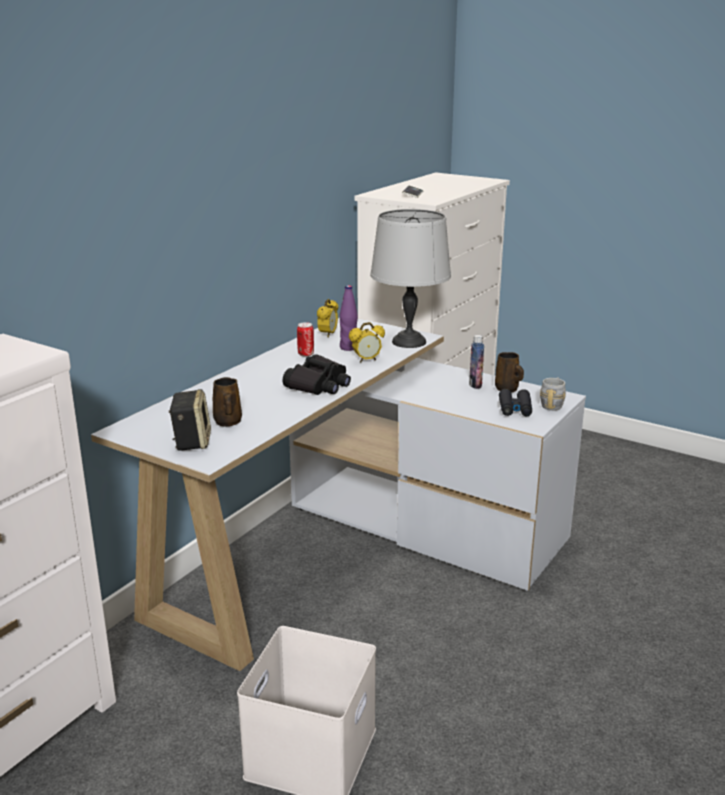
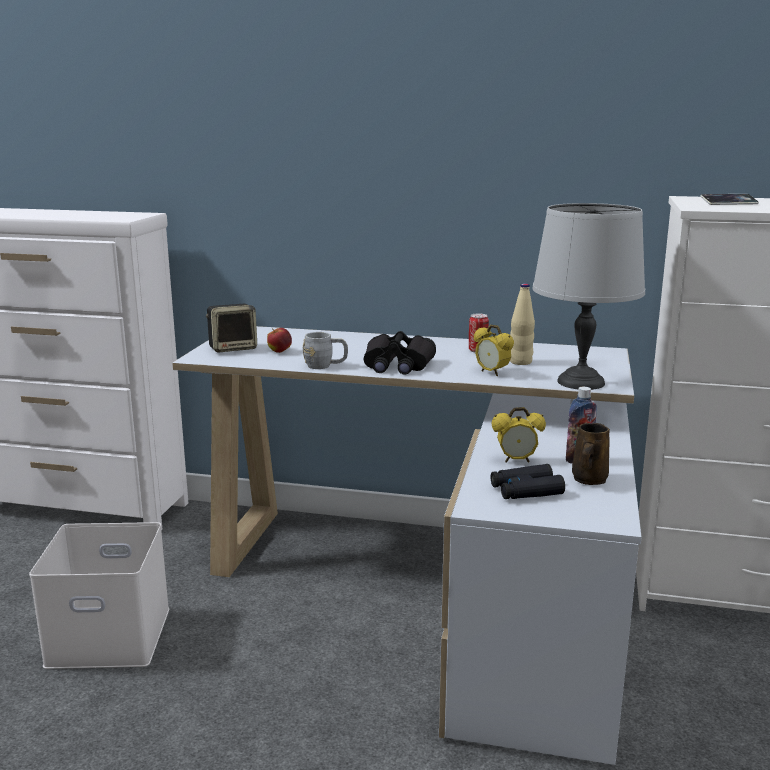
camera: 70 degrees right, 5 degrees down
(228, 422) = (279, 351): brown mug -> apple
(328, 335) = (549, 350): alarm clock -> alarm clock (516, 460)
(348, 348) = (520, 362): purple bottle -> beige bottle
(552, 404) = (571, 514): grey mug -> grey mug (325, 366)

